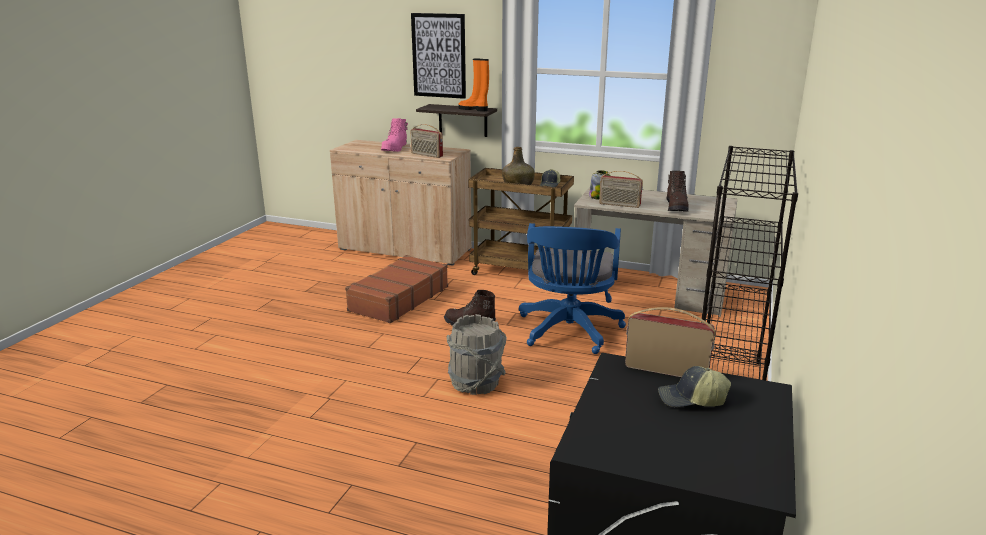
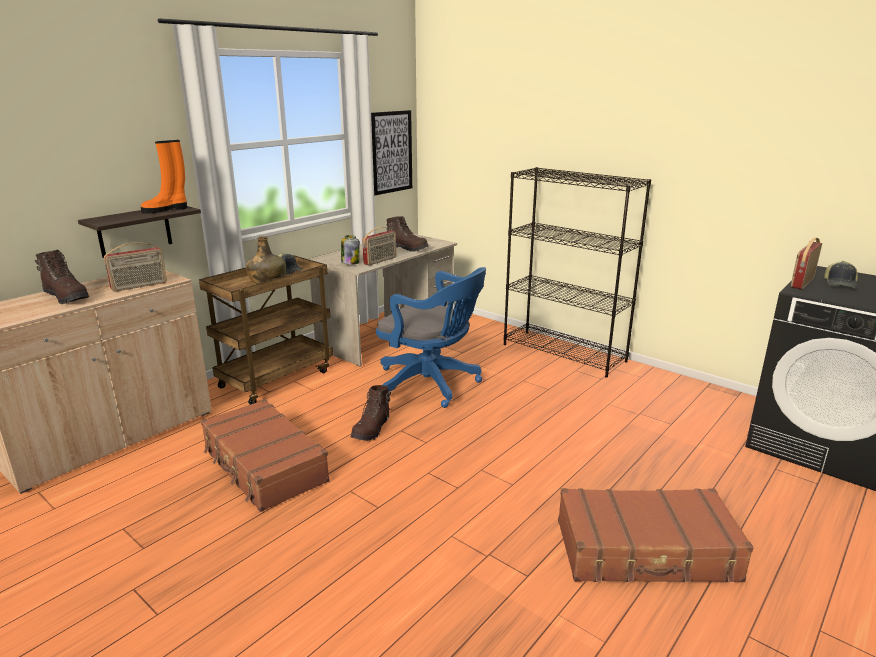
camera: 70 degrees left, 0 degrees up
(354, 473) = (646, 551): none -> brown suitcase
(395, 149) = (67, 297): pink boot -> brown boot
(439, 56) = (81, 146): picture -> picture (391, 152)
(476, 383) = (501, 449): grey bucket -> none

